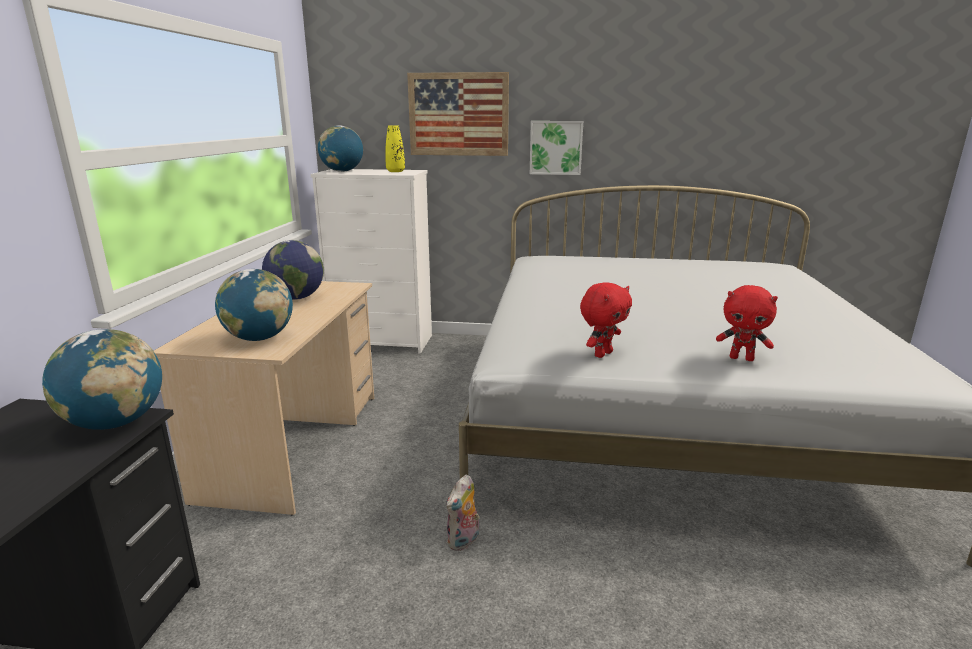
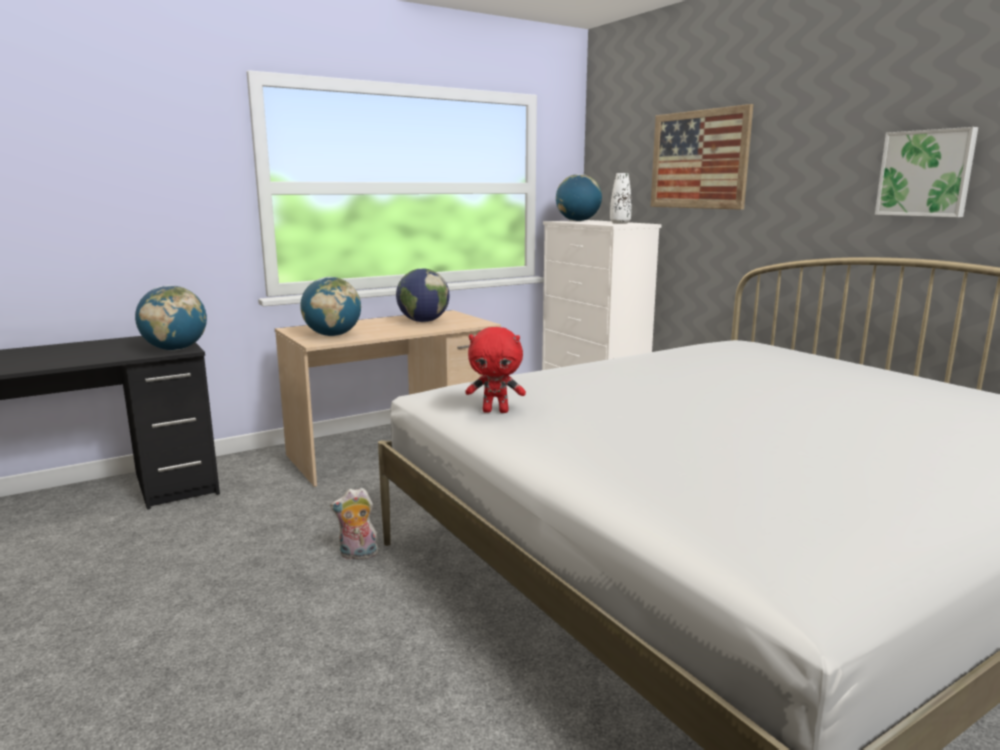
camera: 50 degrees right, 5 degrees down
(395, 171) = (620, 223): yellow vase -> white vase
(556, 147) = (799, 200): picture -> picture (926, 173)
(742, 358) = (602, 459): red plush toy -> none

